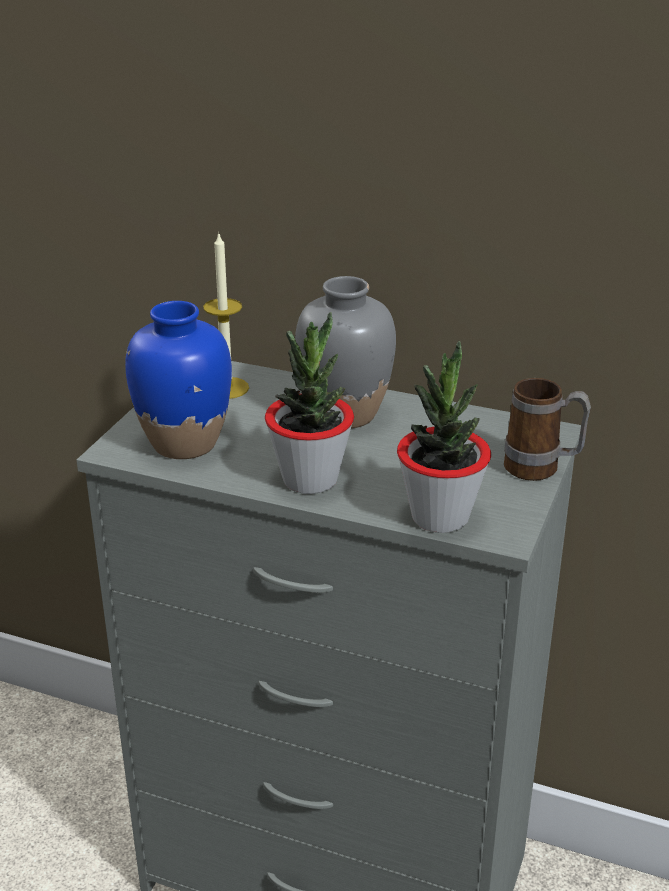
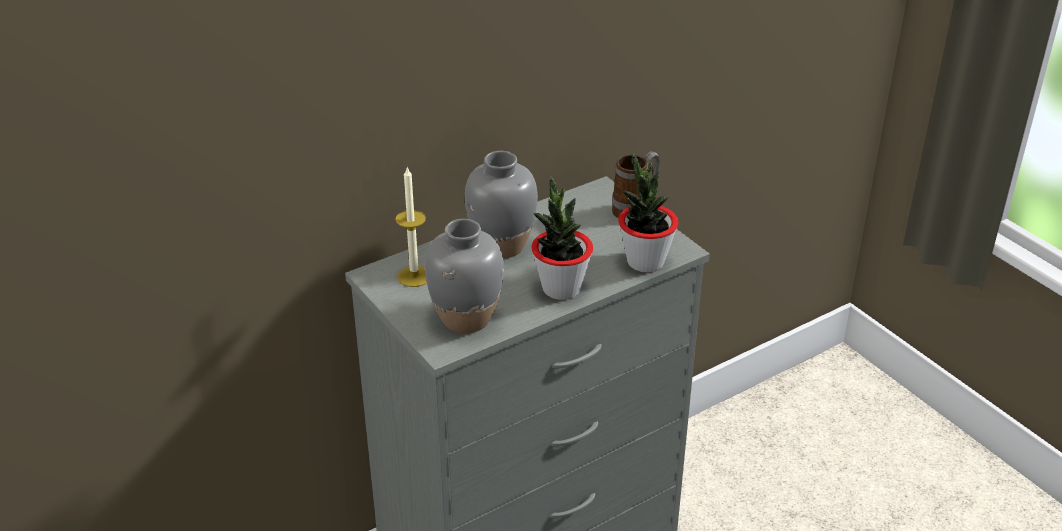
camera: 55 degrees left, 5 degrees up
(184, 443) = (466, 319): blue vase -> grey vase

